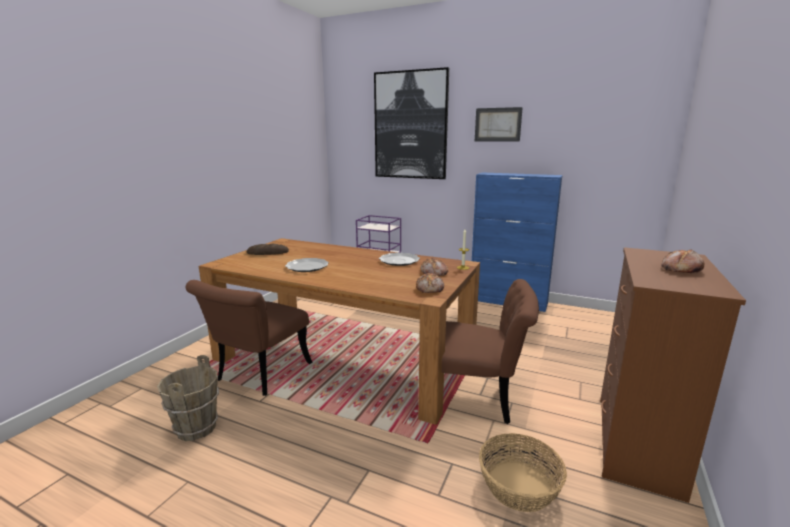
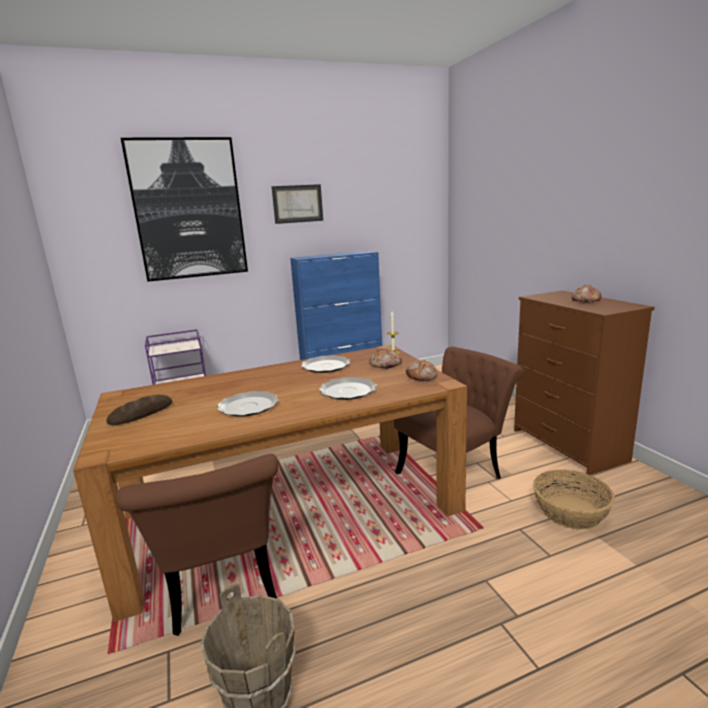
camera: 45 degrees left, 0 degrees up
(367, 278) = (347, 391): none -> plate

